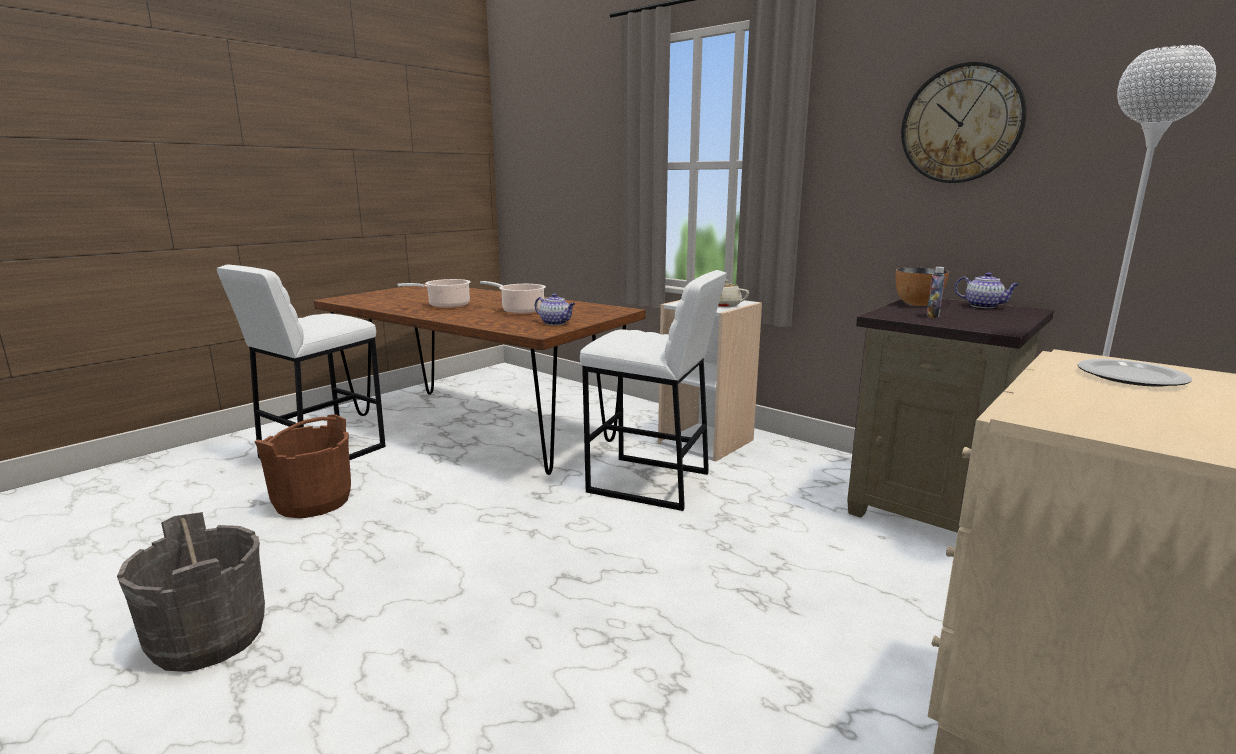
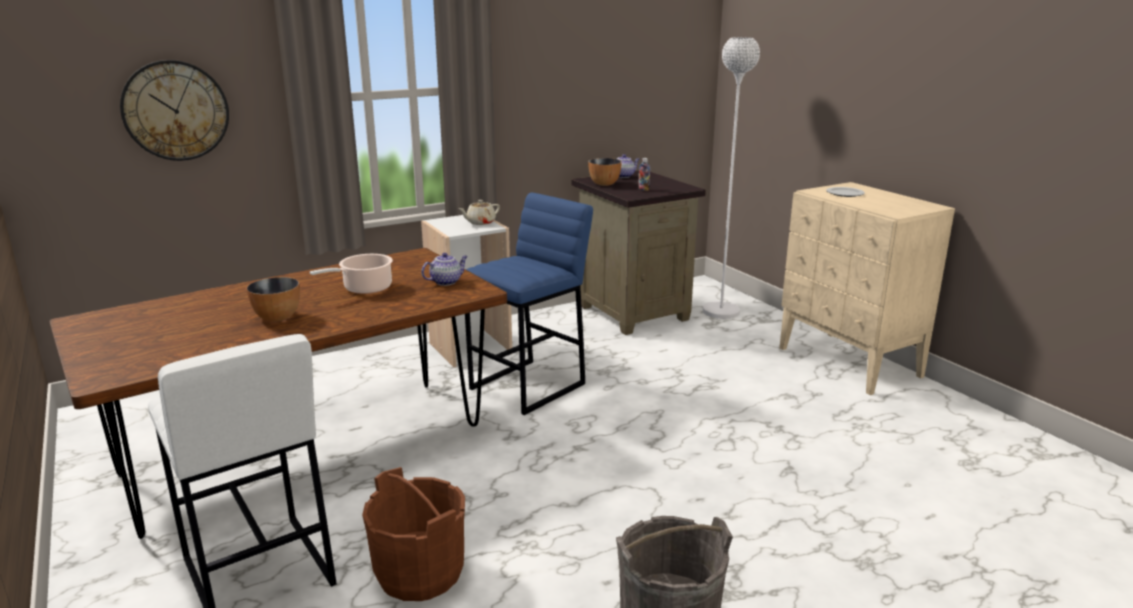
camera: 70 degrees left, 5 degrees up
(446, 306) = (277, 318): cooking pot -> bowl
(652, 483) = (529, 385): white stool -> blue stool
(961, 124) = (583, 57): wall clock -> wall clock (175, 110)

